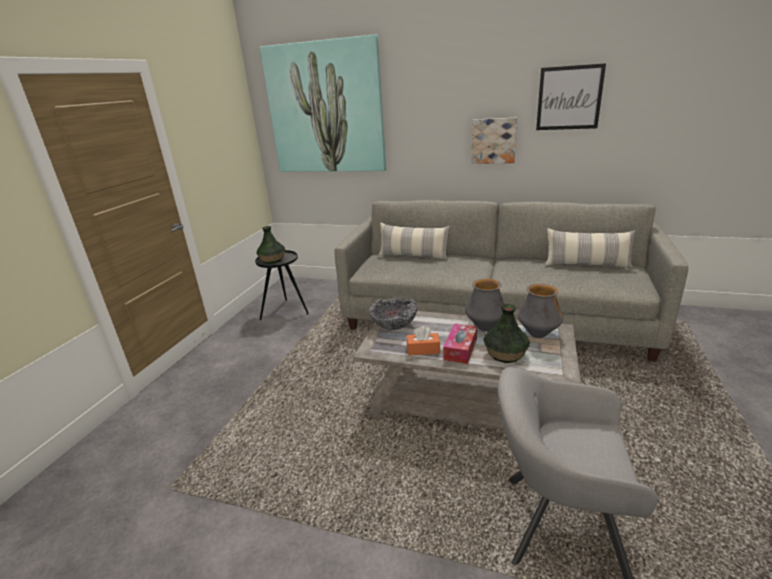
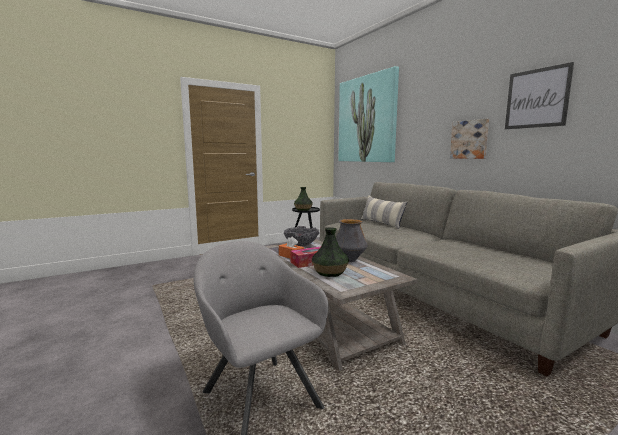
camera: 40 degrees right, 15 degrees down
(538, 334) = (376, 273): vase -> none
(586, 265) = (512, 255): pillow -> none

